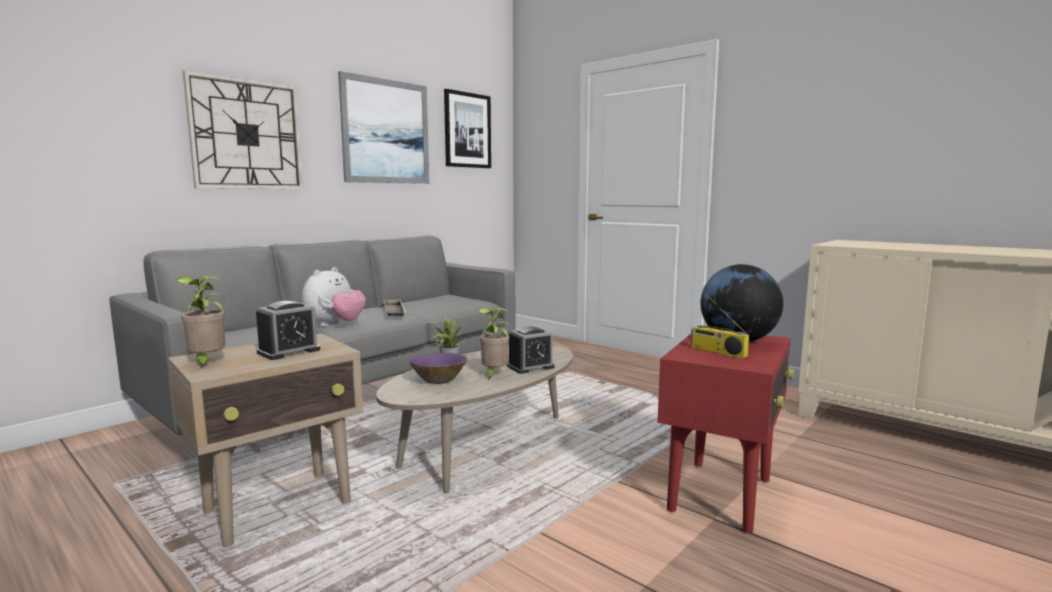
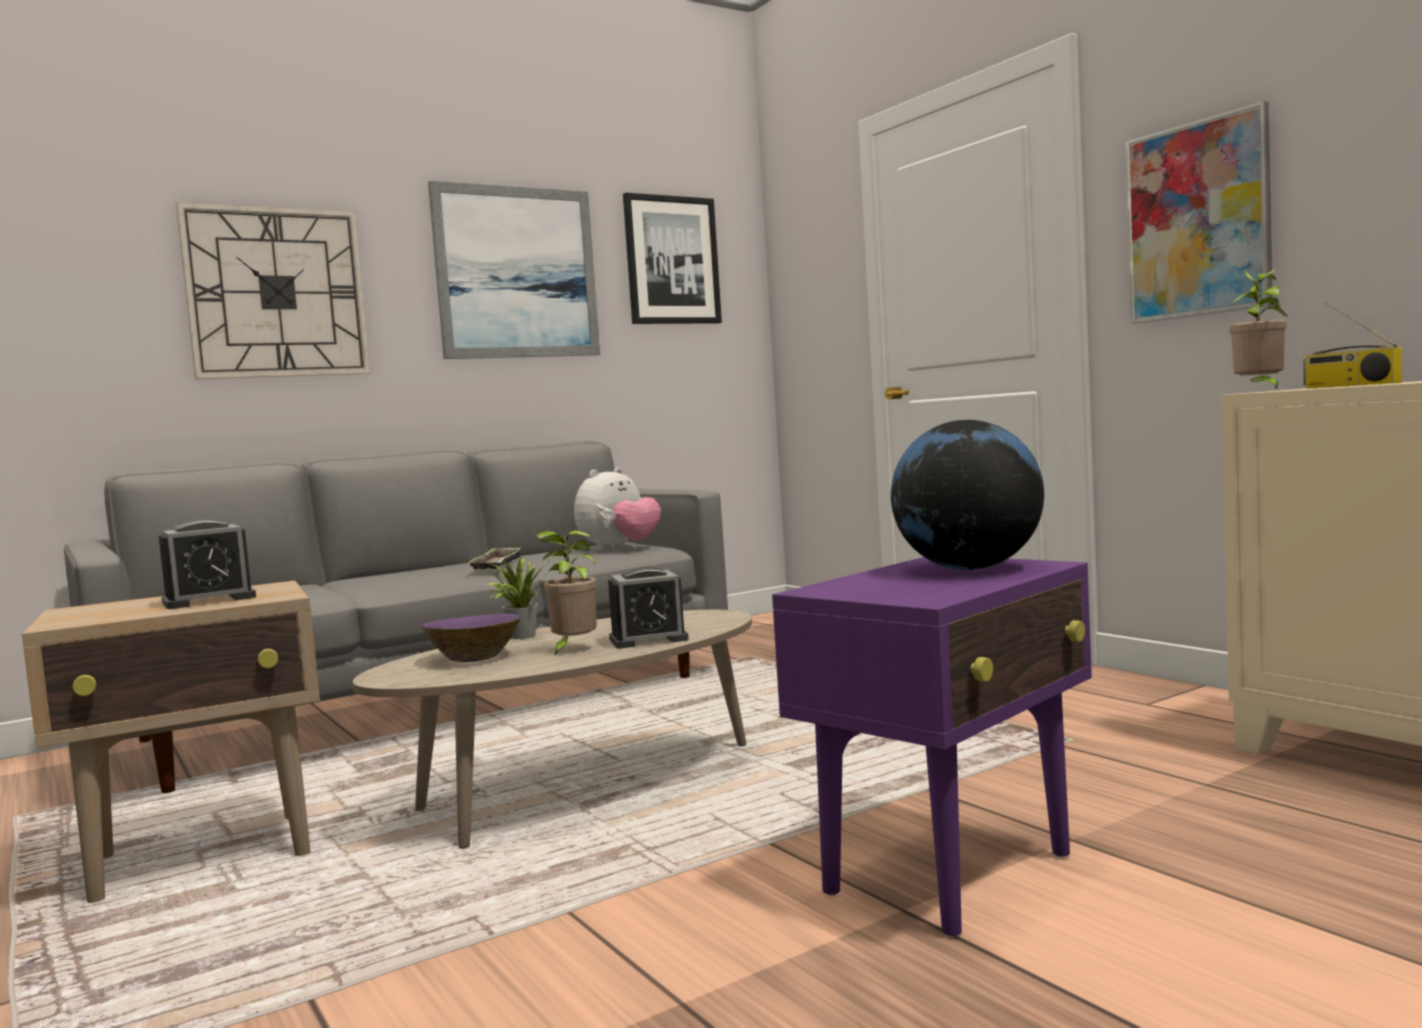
camera: 15 degrees right, 5 degrees down
(206, 362) = (79, 613): potted plant -> potted plant (1260, 391)
(335, 325) = (381, 584): plush toy -> plush toy (619, 549)
(717, 351) = (895, 583): radio -> radio (1349, 386)
(721, 494) = (951, 873): red side table -> purple side table
(778, 148) = (1197, 220): none -> picture

